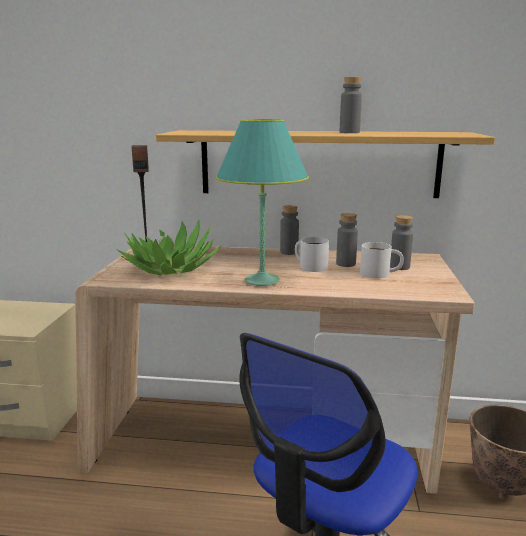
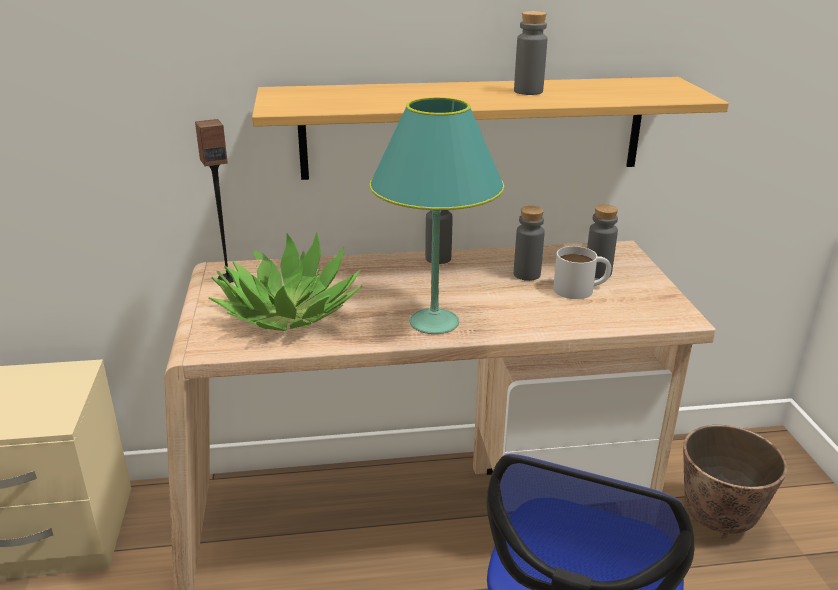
camera: 15 degrees left, 10 degrees up
(309, 266) = (481, 284): white mug -> none

